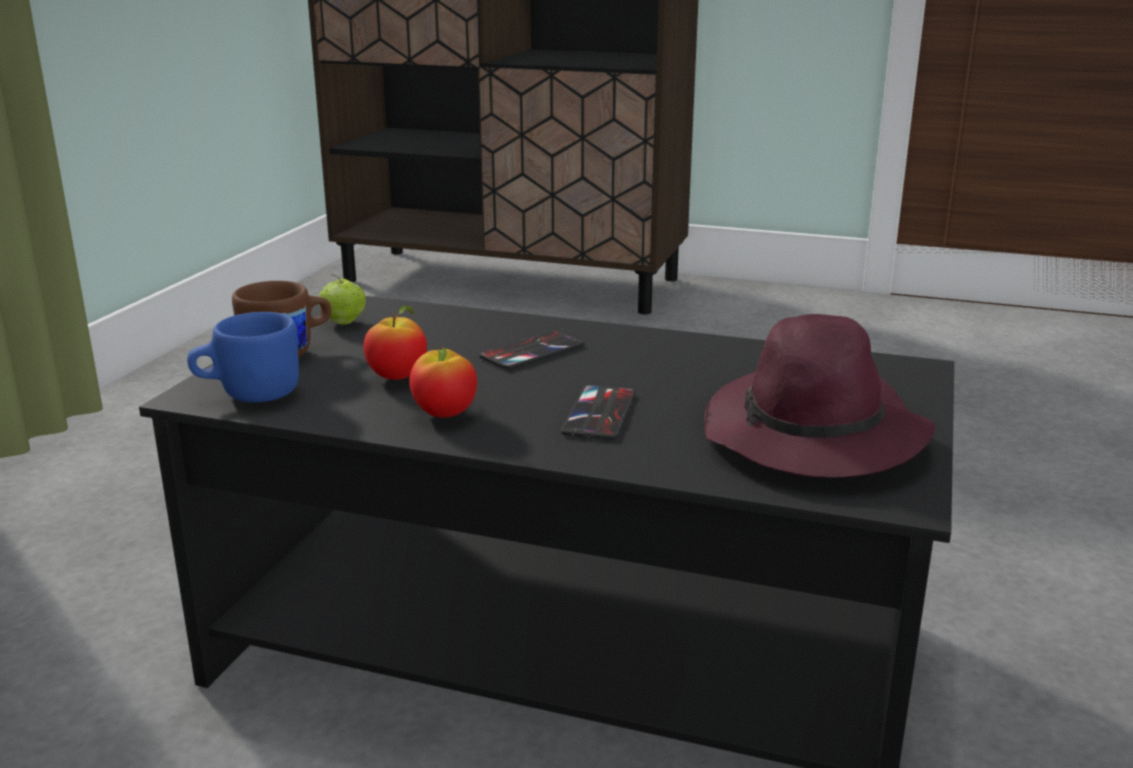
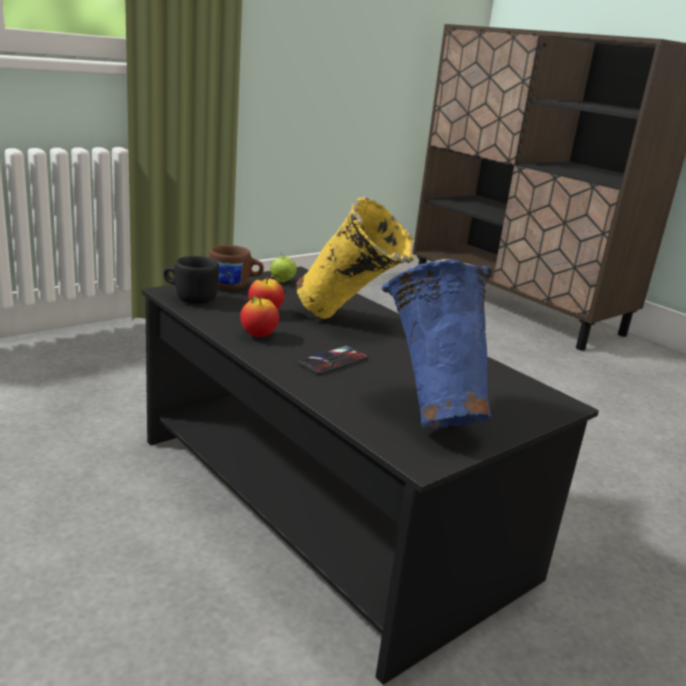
camera: 30 degrees right, 0 degrees up
(248, 394) = (190, 298): blue mug -> black mug
(532, 351) = (350, 322): phone -> yellow vase
(814, 436) = (429, 413): purple hat -> blue vase

